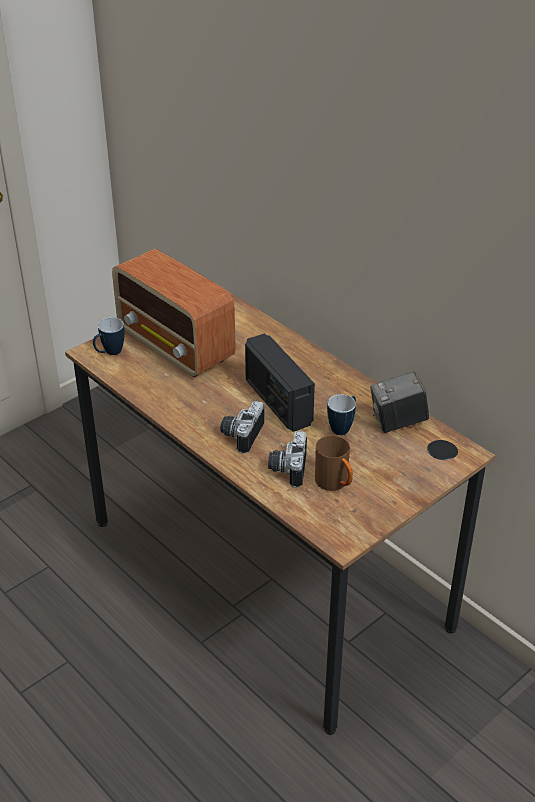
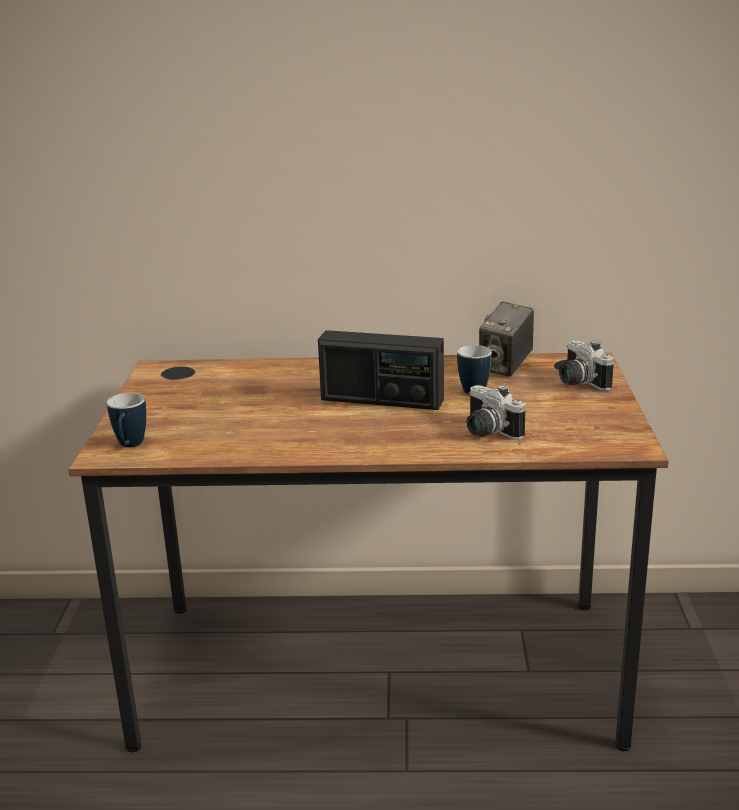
camera: 45 degrees left, 15 degrees down
(176, 347) = (198, 411): radio -> none
(240, 435) = (398, 433): camera -> camera (578, 382)
(335, 484) = (546, 420): brown mug -> none

